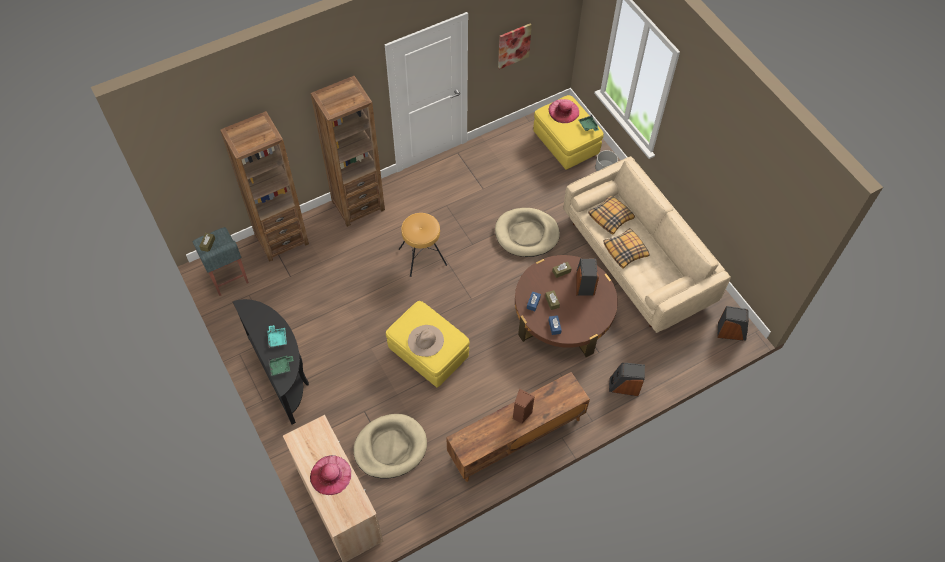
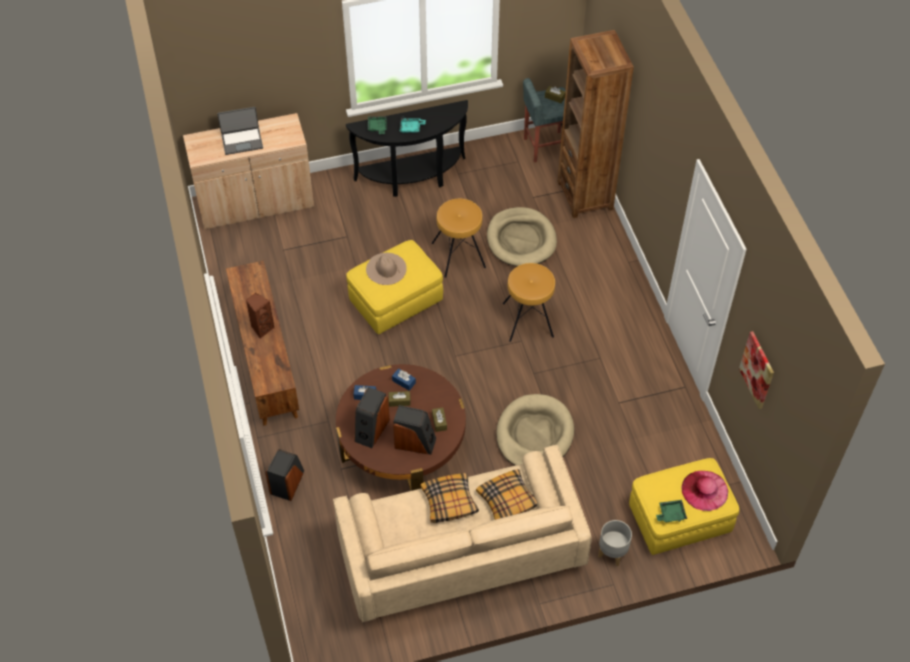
camera: 105 degrees right, 5 degrees down
(330, 475) = (242, 141): pink hat -> laptop
(358, 205) = (619, 270): brown bookcase -> none
(366, 318) = (459, 255): none -> brown stool
(390, 447) = (298, 251): beige dog bed -> beige dog bed (521, 240)
(731, 332) = (318, 632): speaker -> speaker (371, 430)

